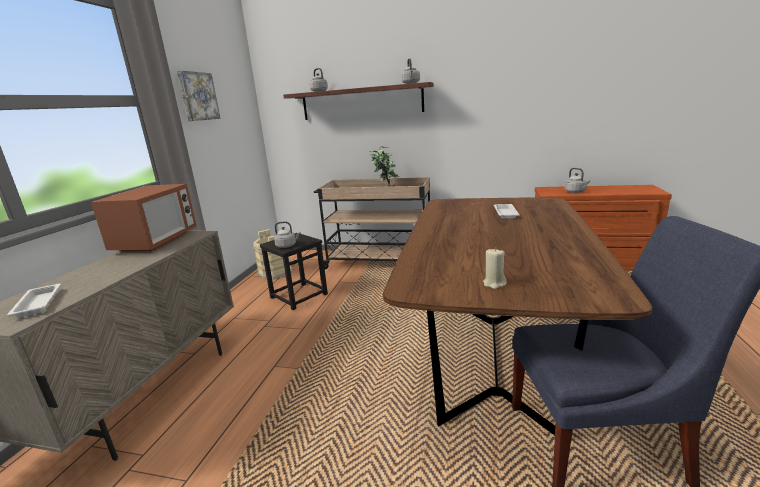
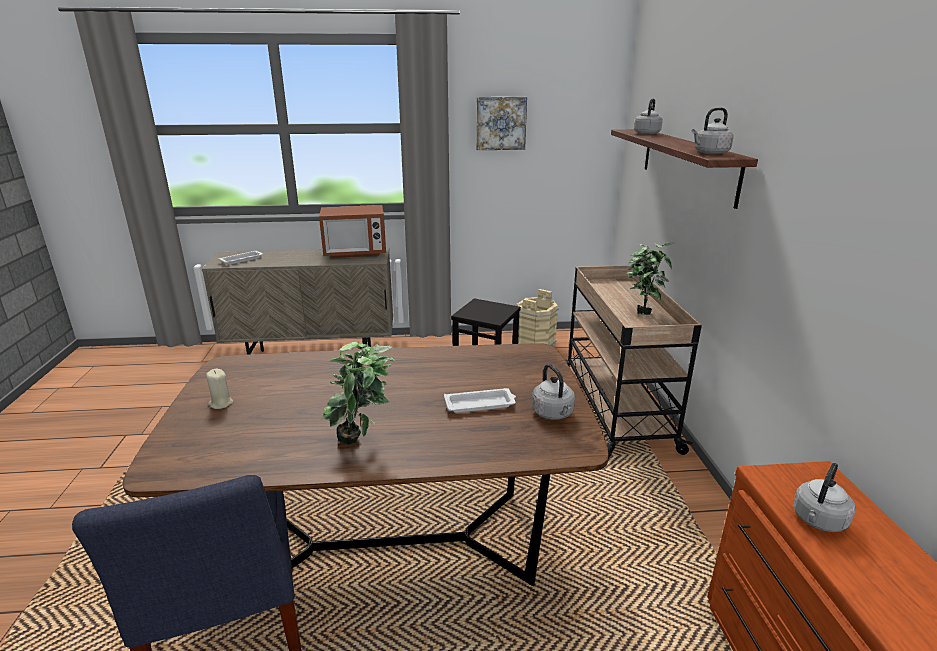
camera: 70 degrees right, 5 degrees up
(287, 246) = (472, 312): grey kettle -> grey kettle (553, 414)
(553, 236) = (362, 442): none -> potted plant

